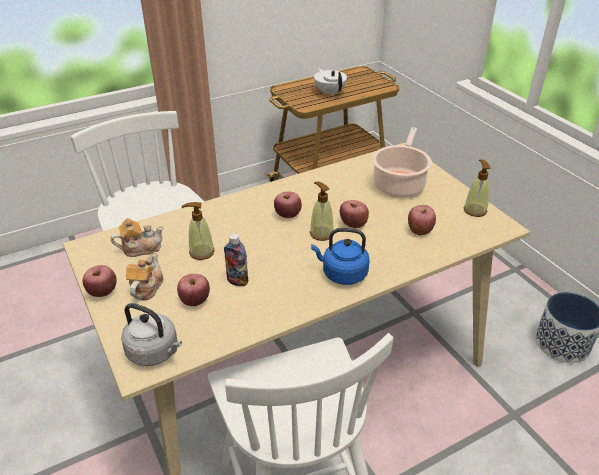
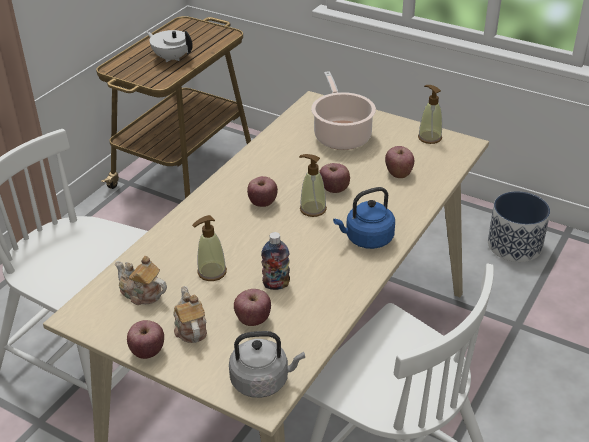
camera: 30 degrees left, 0 degrees up
(140, 248) = (141, 294): teapot -> teapot turned 105 degrees counterclockwise

